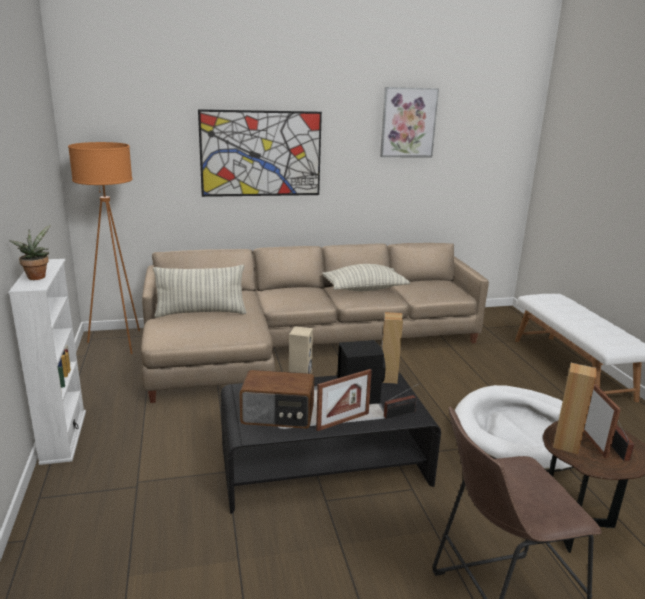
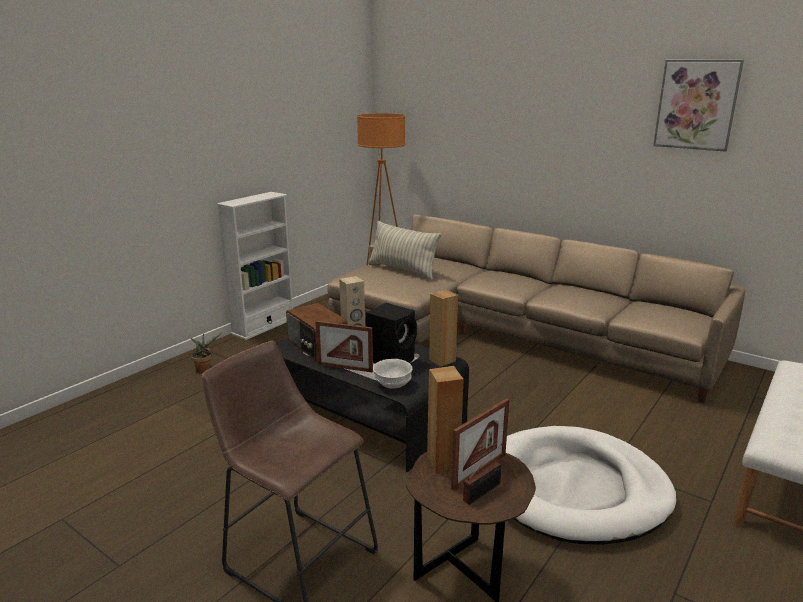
camera: 50 degrees right, 0 degrees up
(37, 276) = (246, 199): potted plant -> potted plant (204, 368)
(261, 154) = (522, 133): picture -> none
(364, 289) = (579, 294): pillow -> none
(401, 414) = (393, 384): radio -> white bowl

